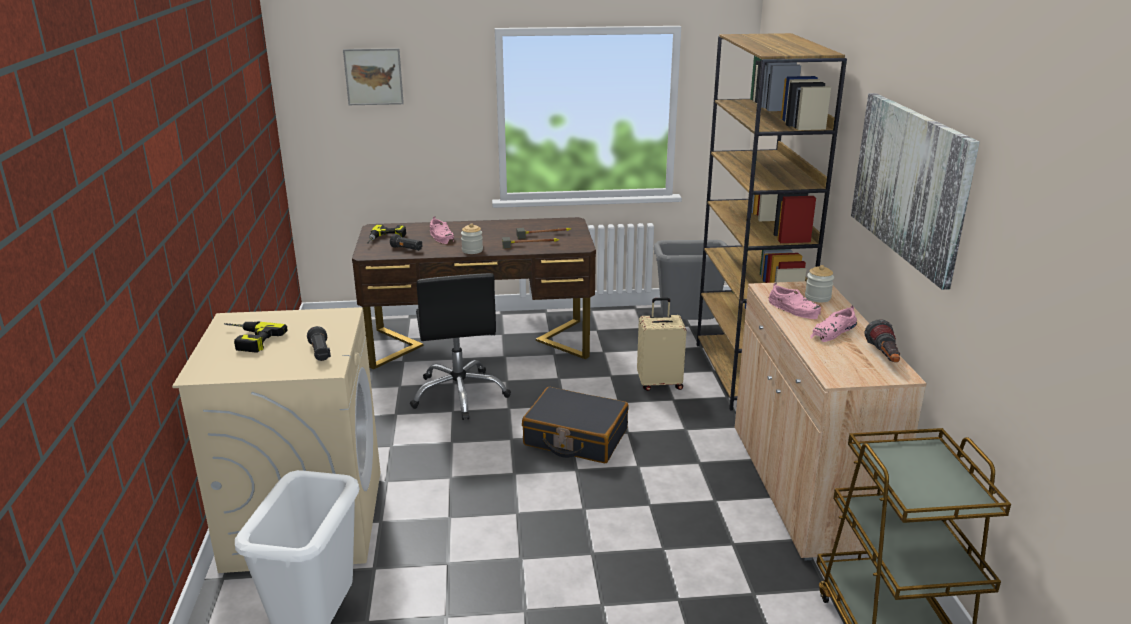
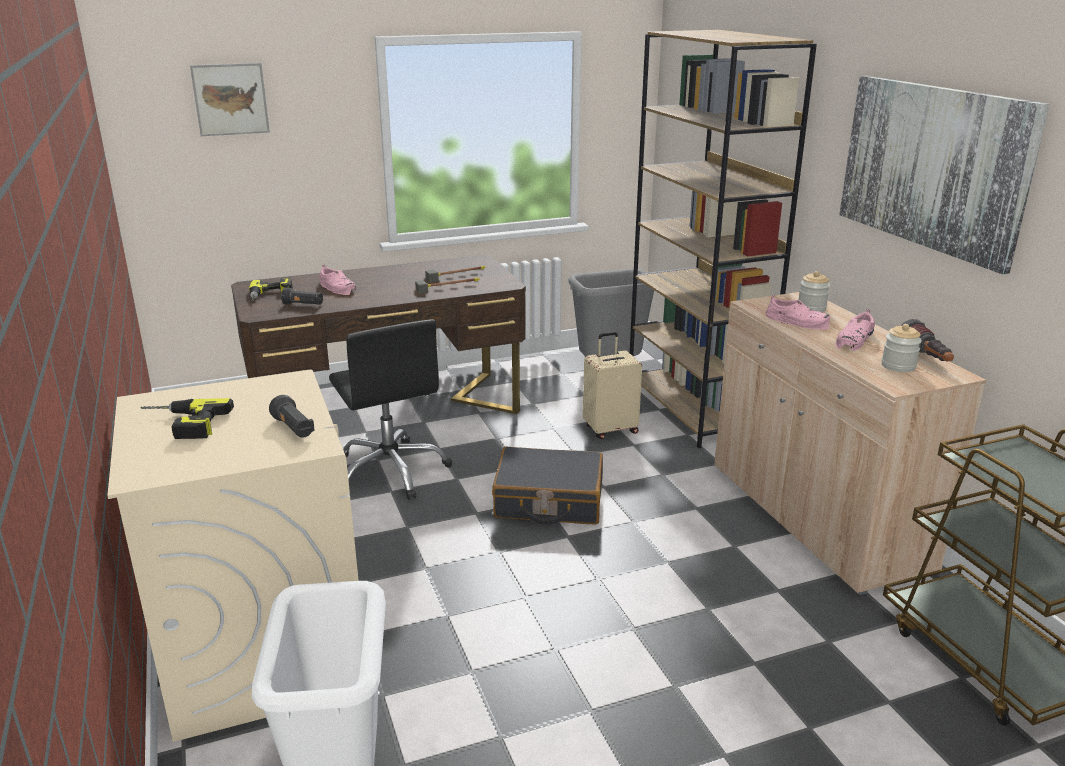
camera: 15 degrees left, 0 degrees up
(472, 250) = (384, 299): jar -> jar (898, 366)

